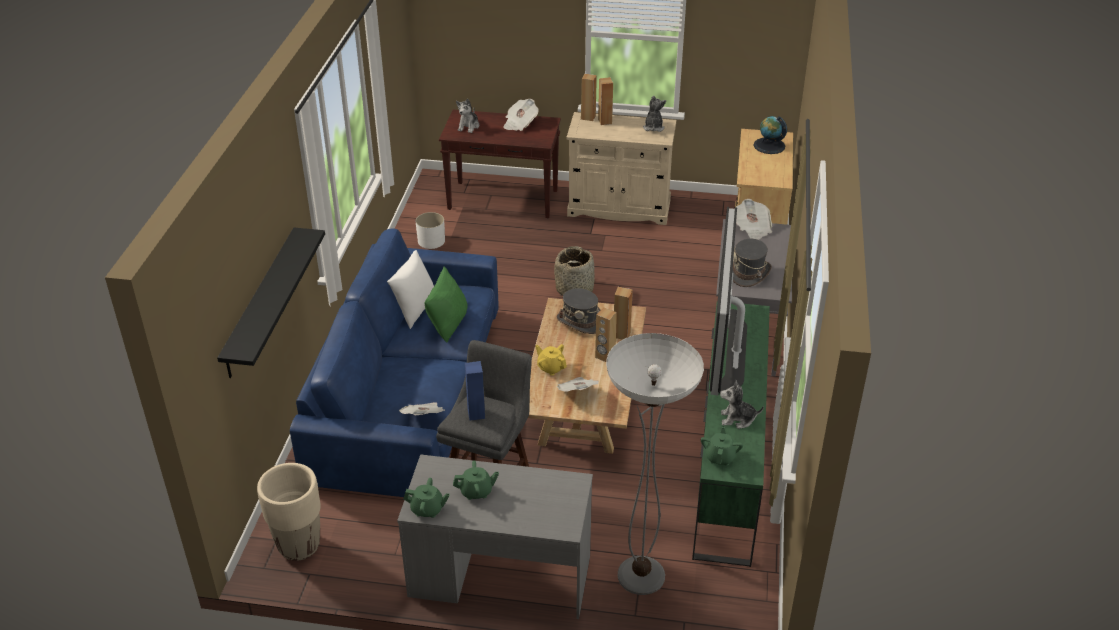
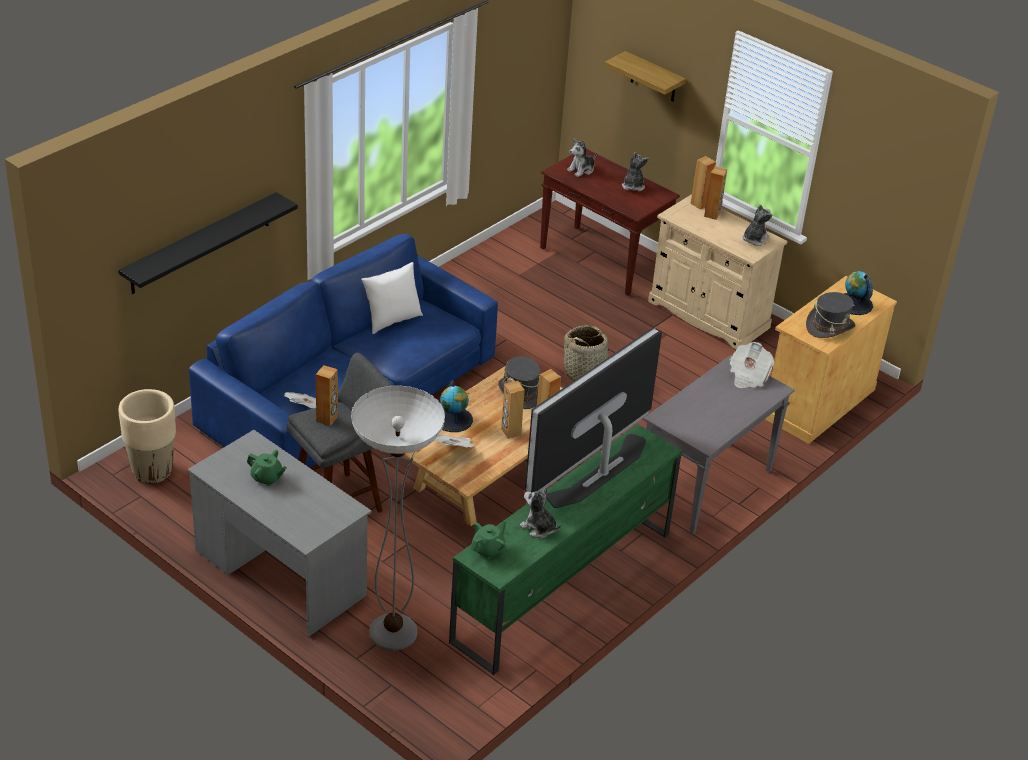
camera: 30 degrees right, 0 degrees up
(427, 509) = (217, 472): green teapot -> none
(431, 241) = (496, 271): white planter -> none
(448, 324) = (406, 343): green pillow -> none
(476, 413) = (327, 419): blue speaker -> brown speaker
(507, 24) = (653, 78): none -> shelf
(520, 124) = (633, 186): newspaper -> plush toy
(551, 368) = (453, 419): yellow teapot -> globe
(748, 273) = (696, 413): grey hat -> grey hat (830, 327)

